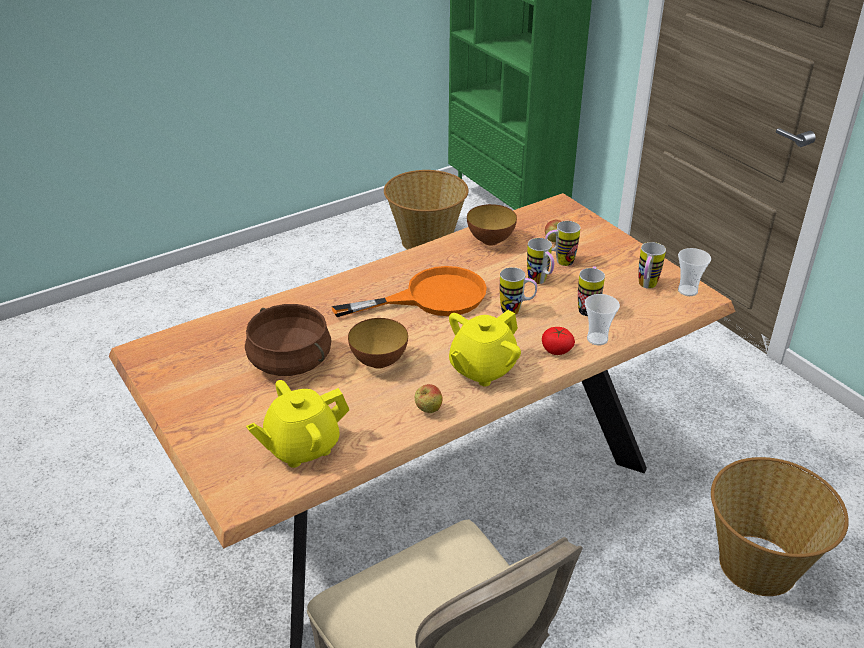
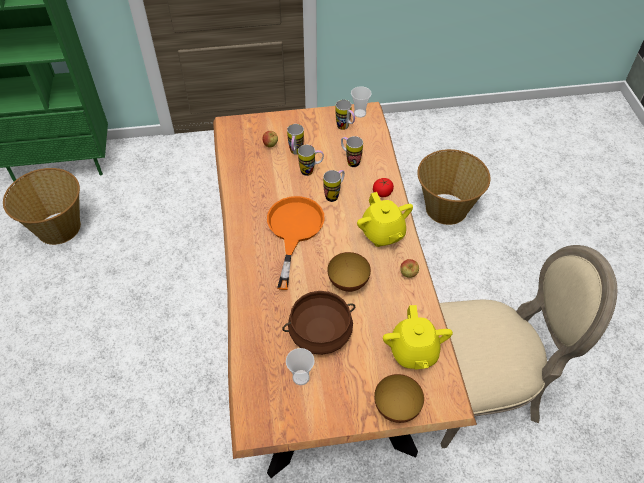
camera: 65 degrees left, 15 degrees up
(490, 241) = (247, 175): bowl -> bowl (396, 408)
(597, 339) = (382, 171): cup -> cup (301, 377)

